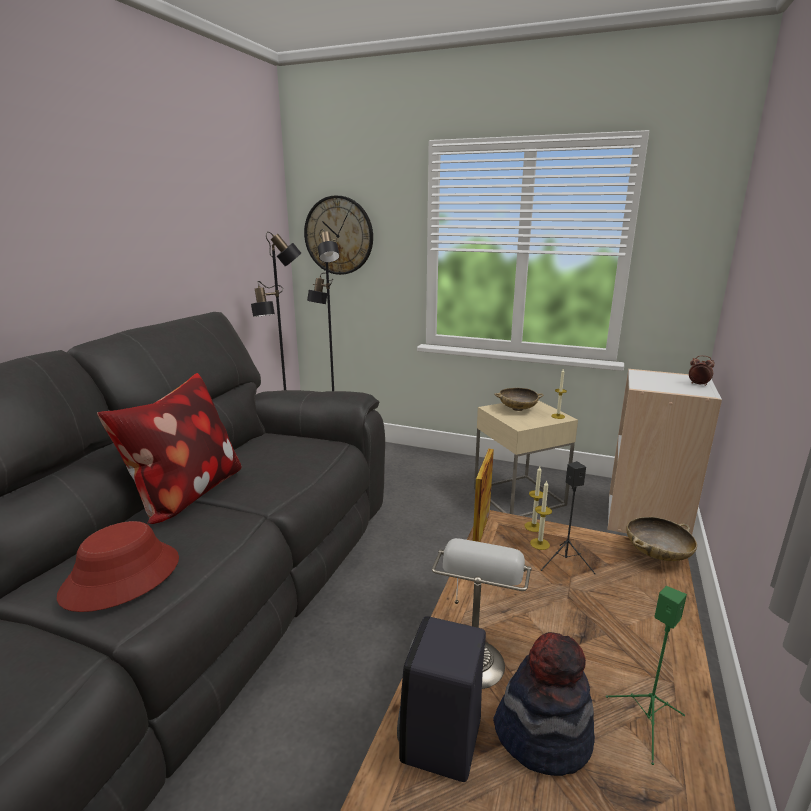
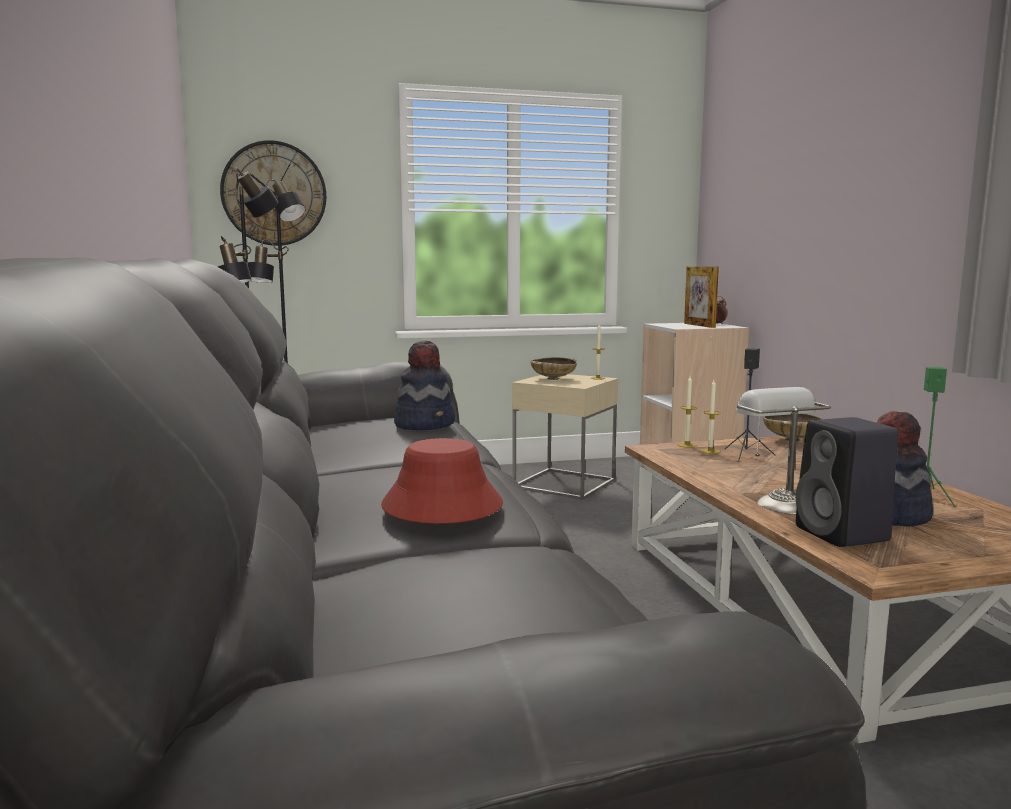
camera: 35 degrees left, 10 degrees down
(185, 495) = (344, 467): pillow -> none
(305, 458) = (425, 424): none -> hat
(481, 529) = (651, 454): picture frame -> picture frame (699, 325)

